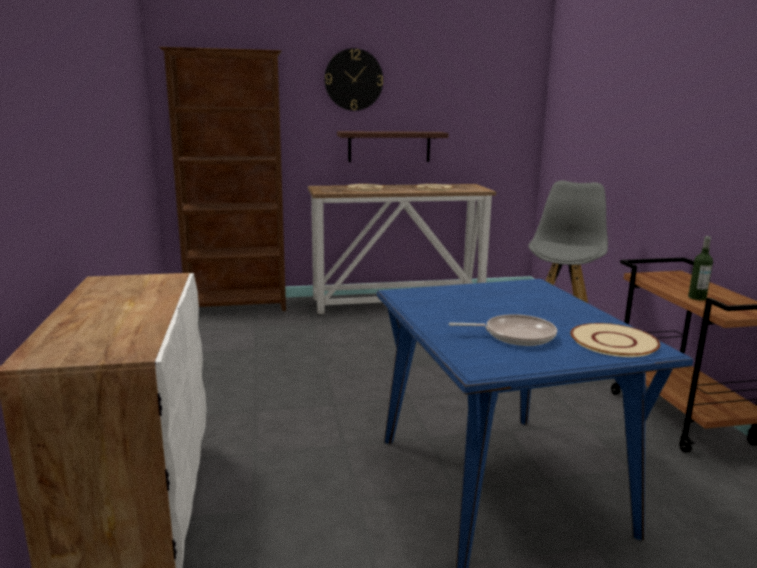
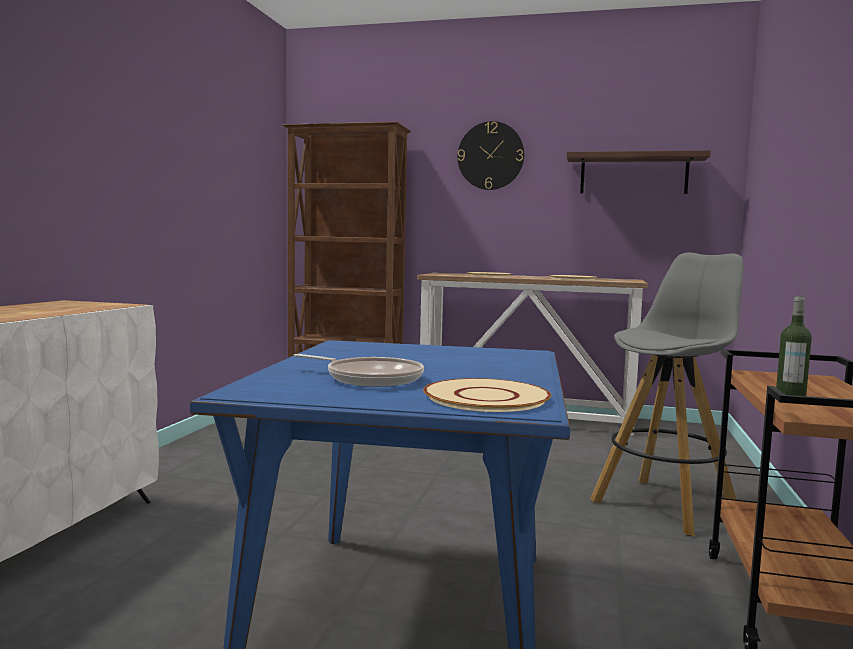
camera: 25 degrees right, 10 degrees down
(389, 146) = (530, 231): shelf -> shelf (633, 174)

